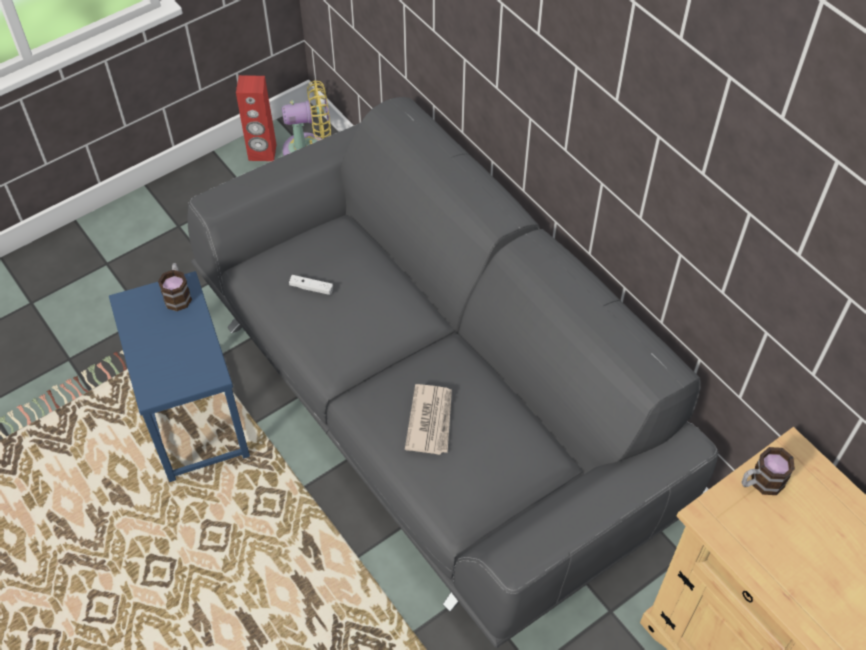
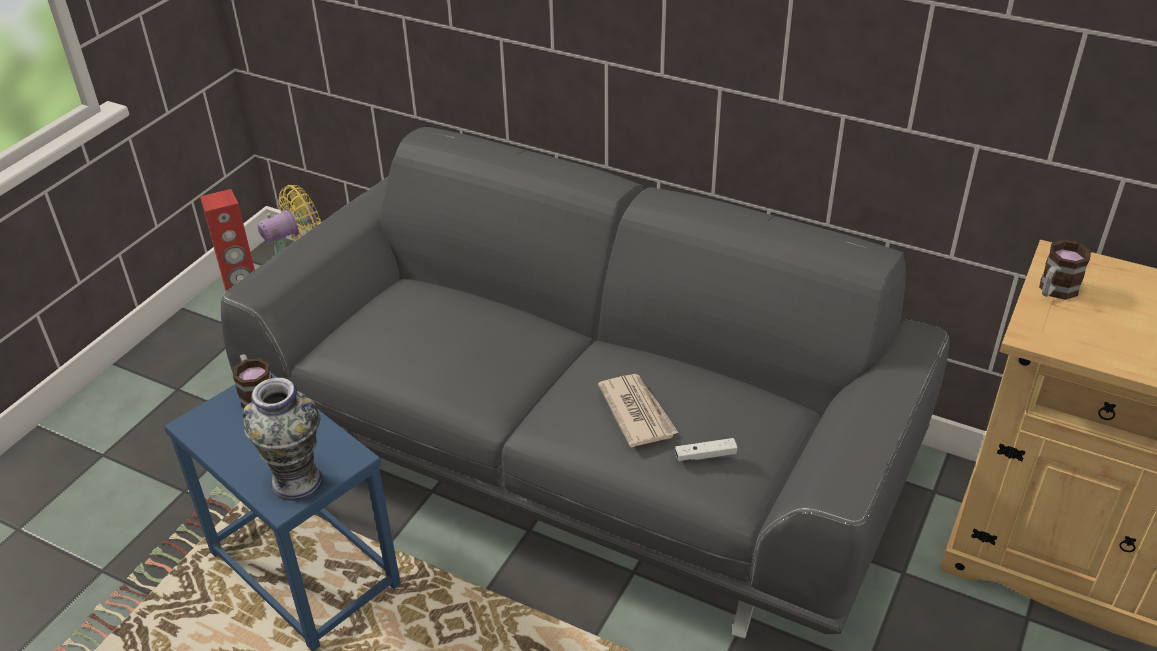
camera: 25 degrees left, 15 degrees down
(169, 379) = (297, 481): none -> vase
(311, 288) = (415, 340): white game controller -> white game controller (705, 455)

